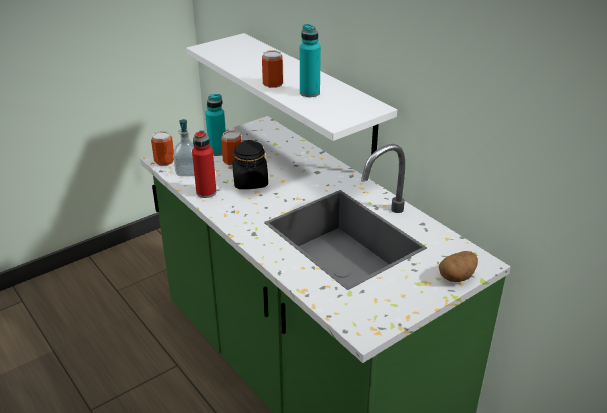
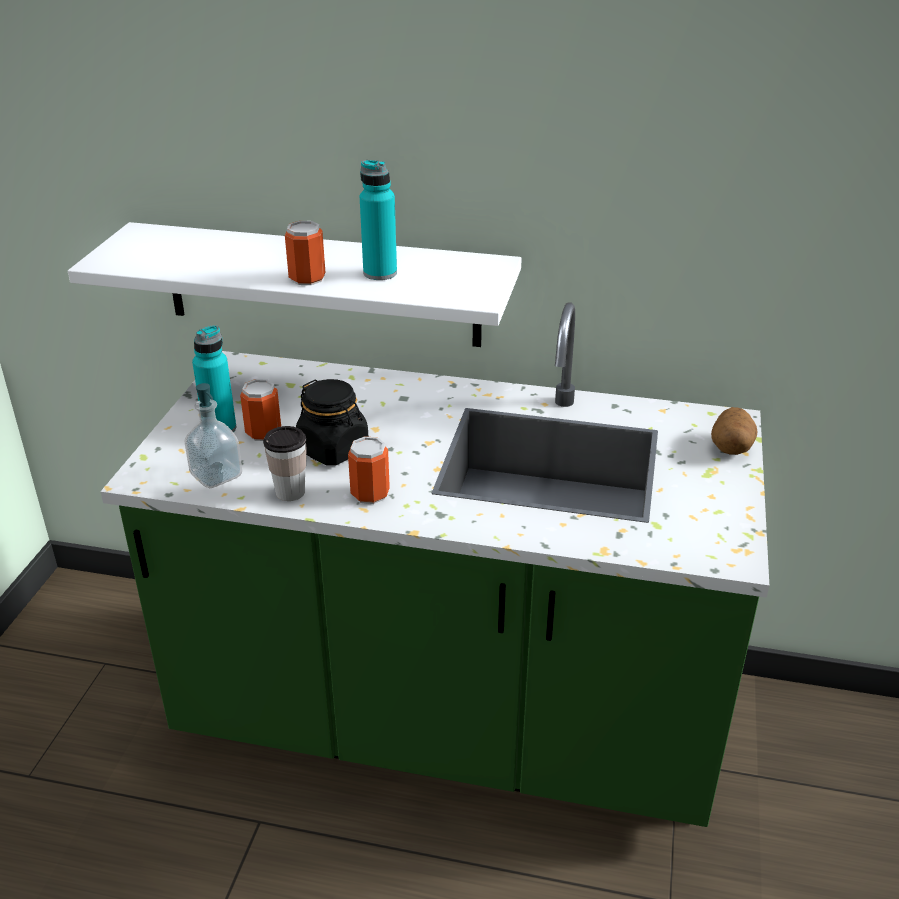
camera: 40 degrees left, 0 degrees up
(164, 161) = (153, 478): can -> can (370, 494)
(206, 192) = (290, 492): red bottle -> cup

